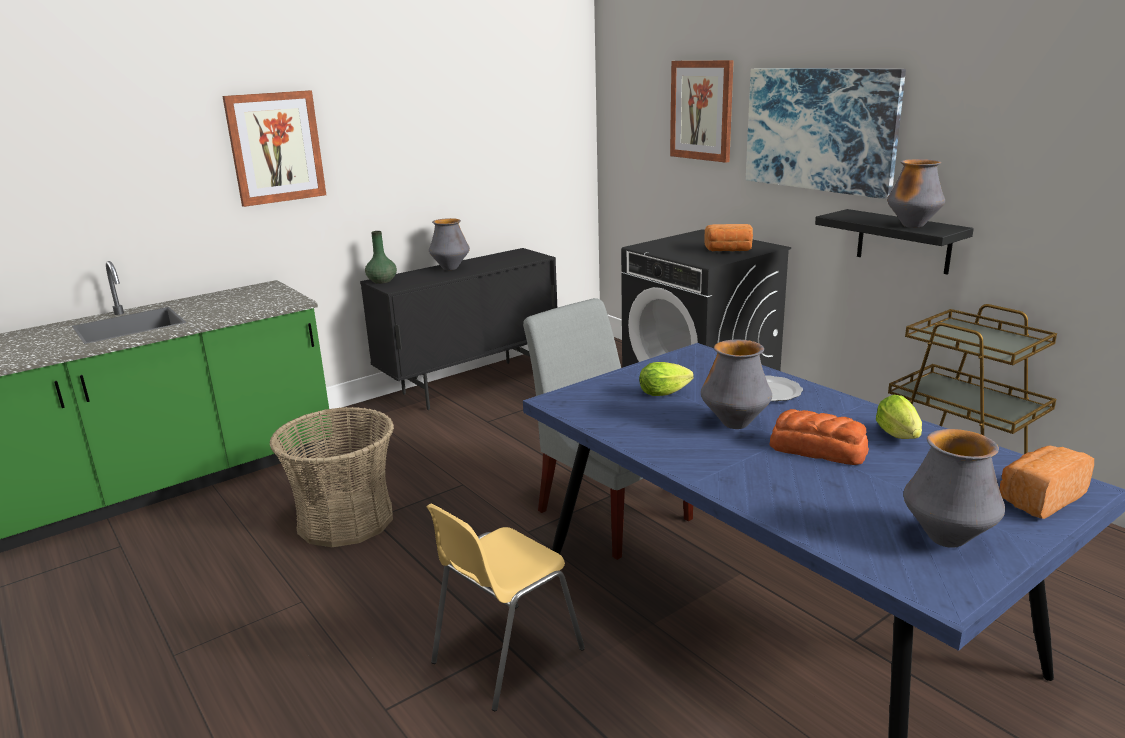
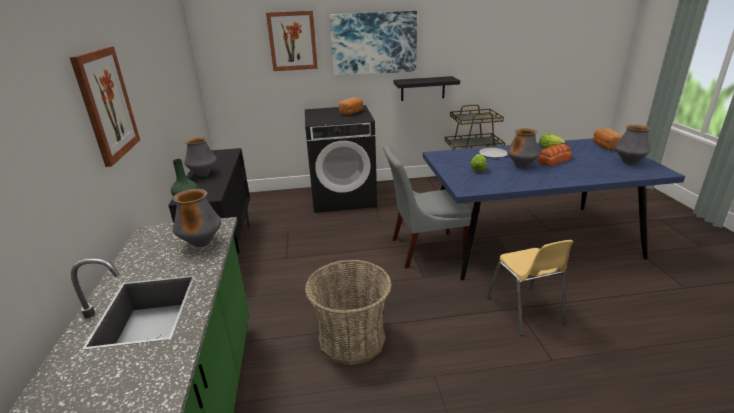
camera: 60 degrees left, 5 degrees up
(912, 226) = (438, 79): vase -> vase (202, 243)

